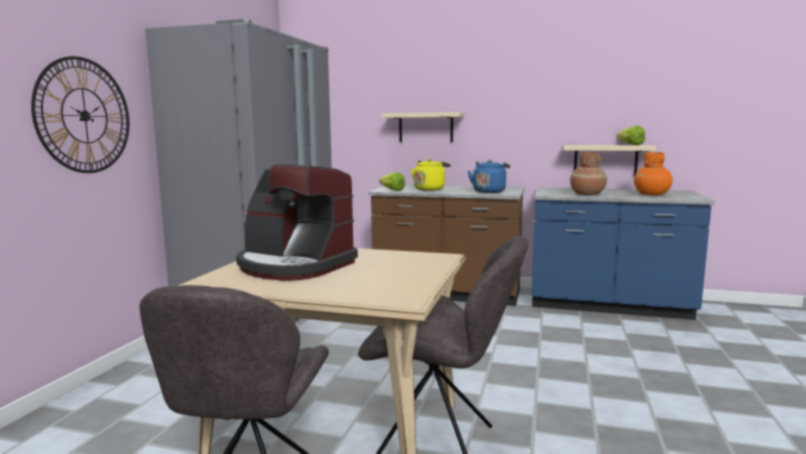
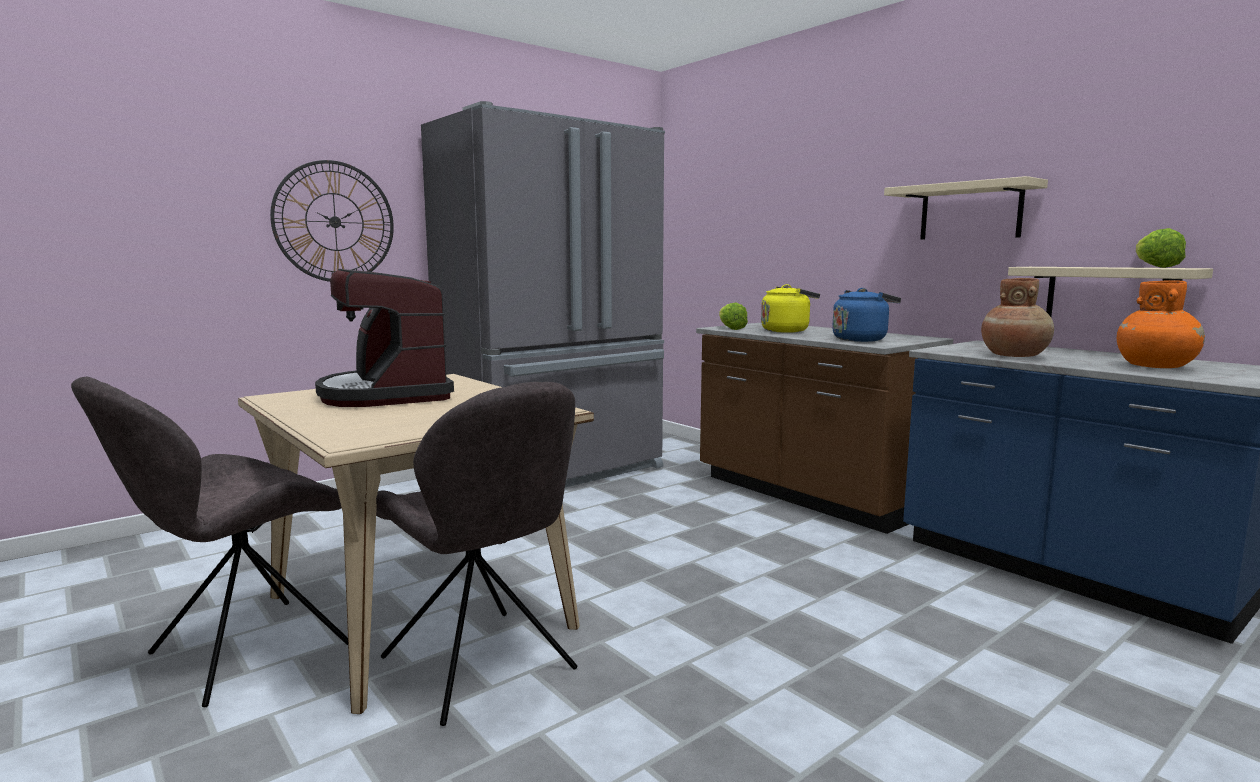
camera: 35 degrees right, 0 degrees up
(426, 127) = (818, 238): beige shelf -> beige shelf (970, 212)

